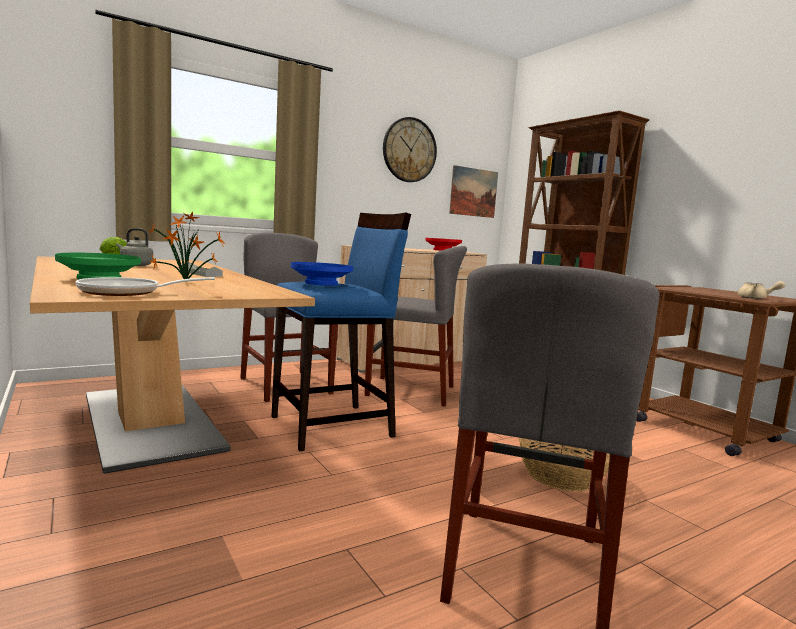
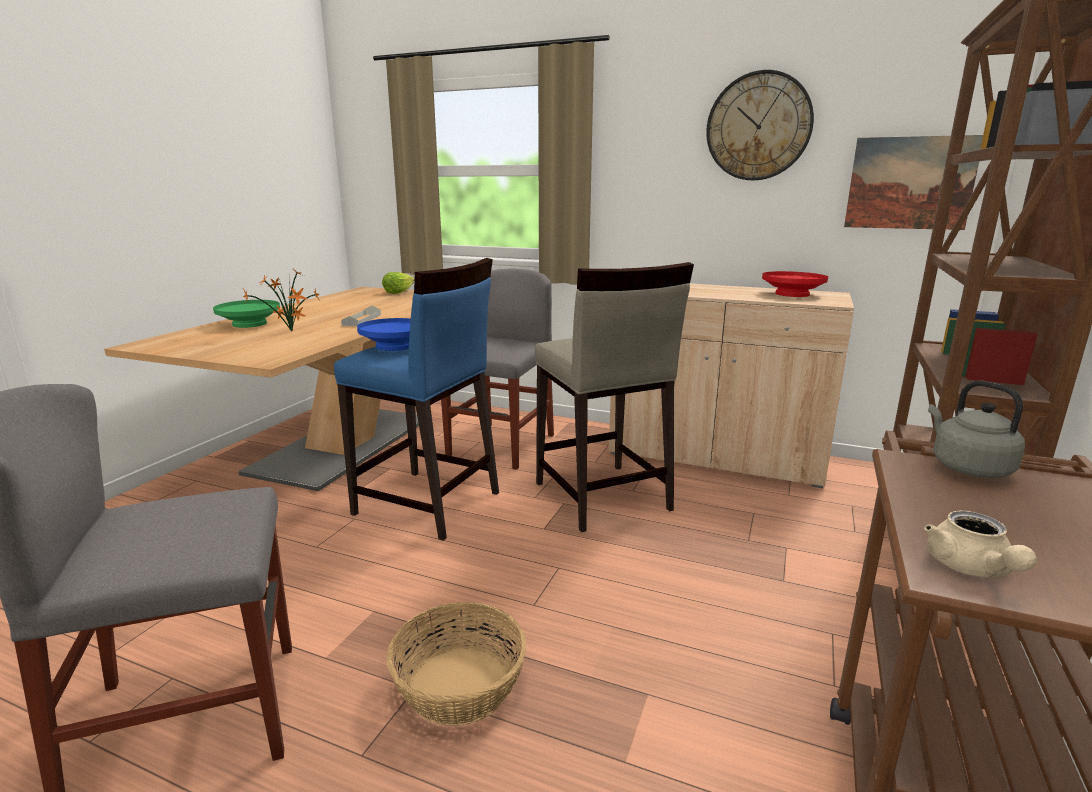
camera: 55 degrees right, 10 degrees up
(127, 292) = (187, 344): frying pan -> none
(135, 265) = (372, 302): grey kettle -> grey kettle (967, 467)
(410, 391) = (601, 497): grey chair -> beige stool

